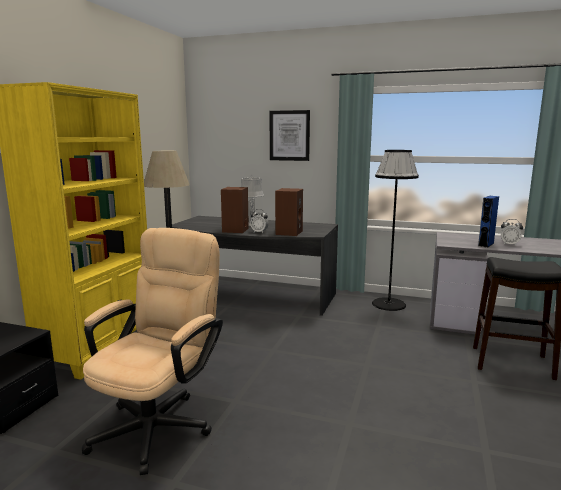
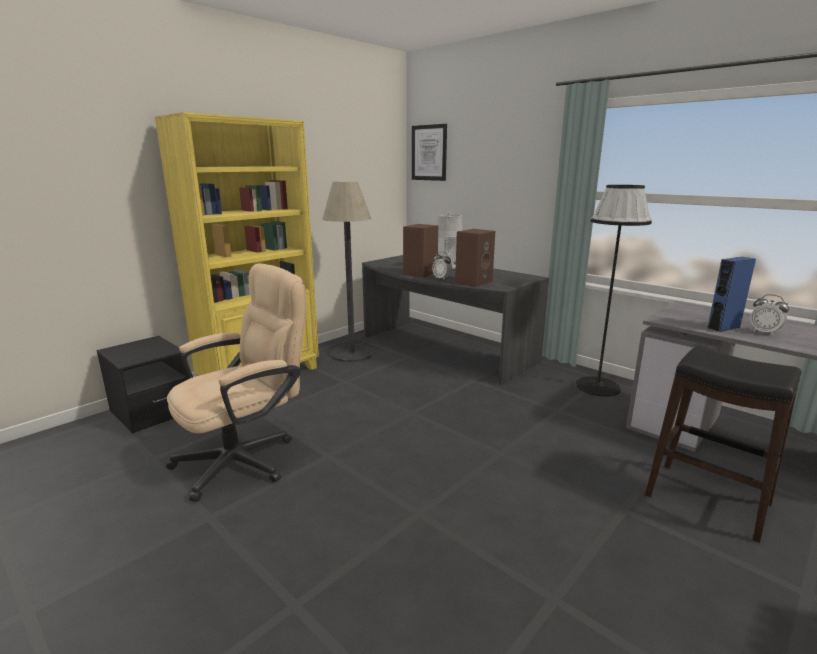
camera: 25 degrees right, 5 degrees up
(289, 135) = (507, 164): picture -> picture (429, 153)

